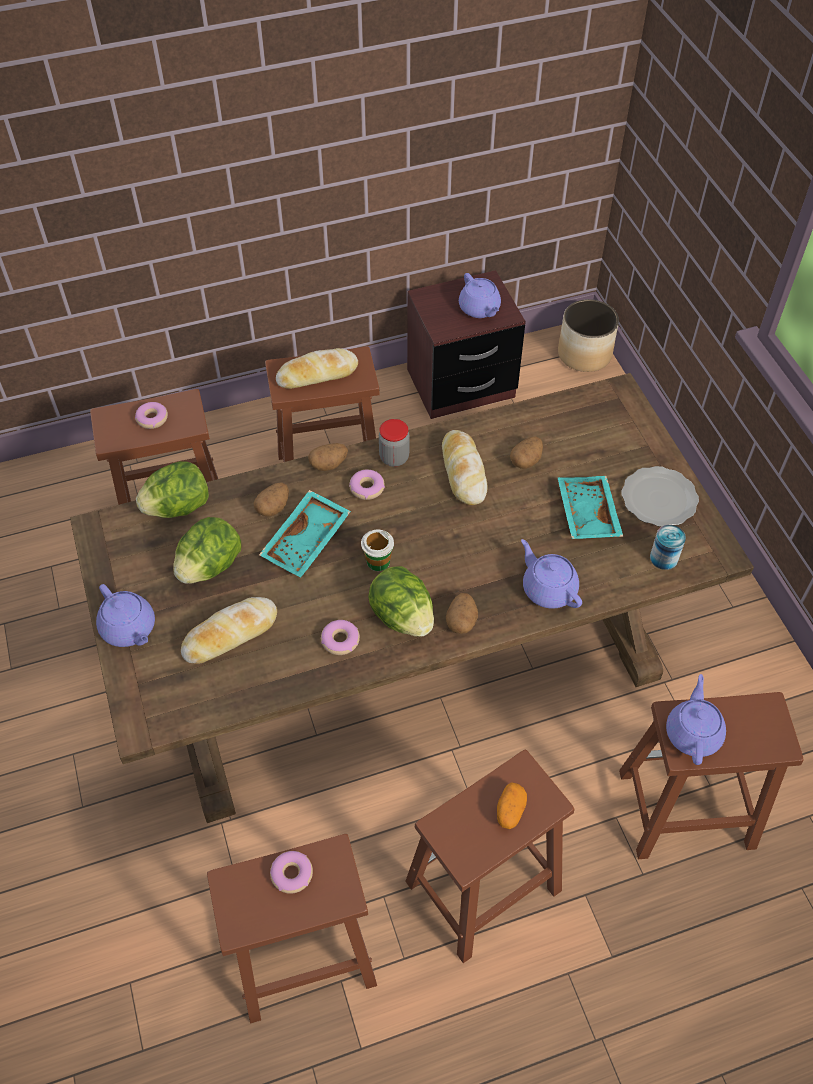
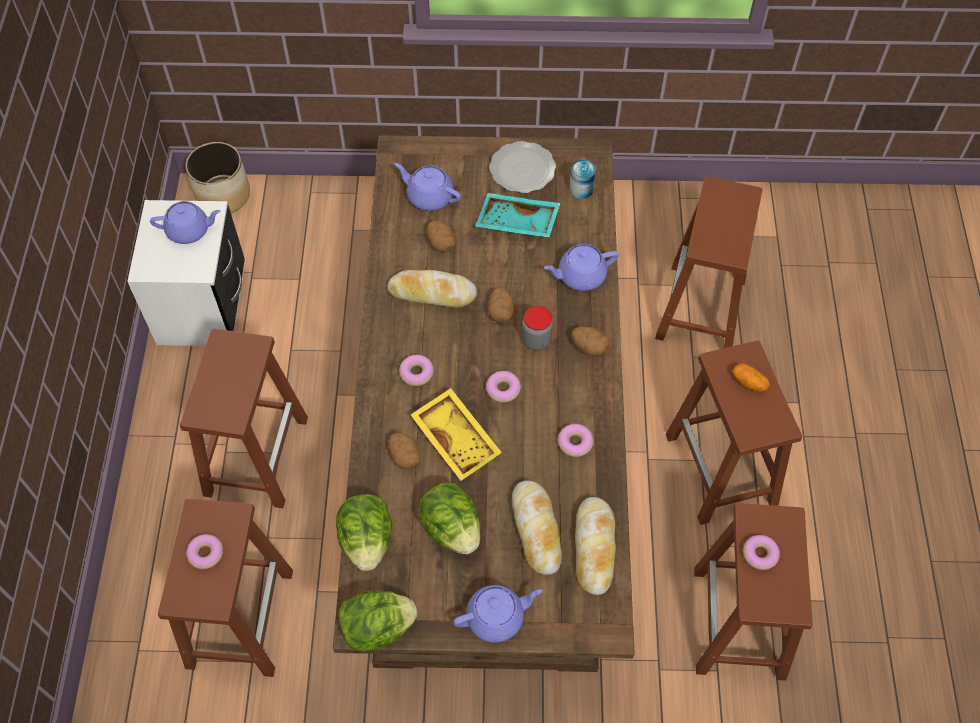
camera: 70 degrees left, 5 degrees up
(307, 541) = (457, 438): turquoise tray -> yellow tray
(317, 374) = (226, 383): bread -> bread (594, 548)
(329, 464) = (373, 395): potato -> potato (500, 312)
(378, 561) = (503, 389): cup -> donut
(394, 458) = (391, 340): jar -> jar (536, 340)
(402, 616) = (568, 388): lettuce -> lettuce (377, 628)
(461, 384) = (202, 306): brown nightstand -> white nightstand
(693, 733) = (721, 242): purple teapot -> purple teapot (429, 196)

